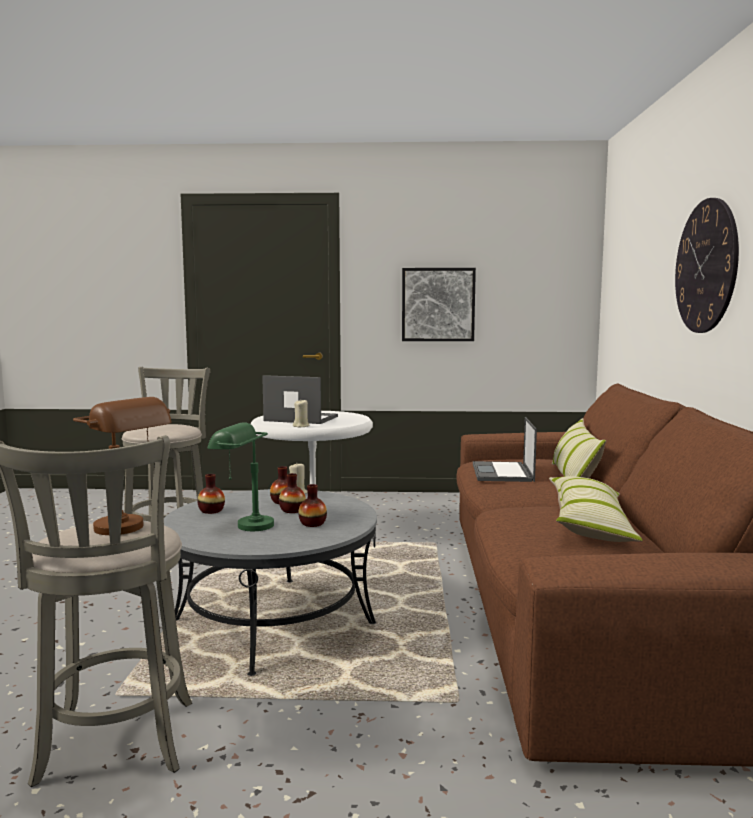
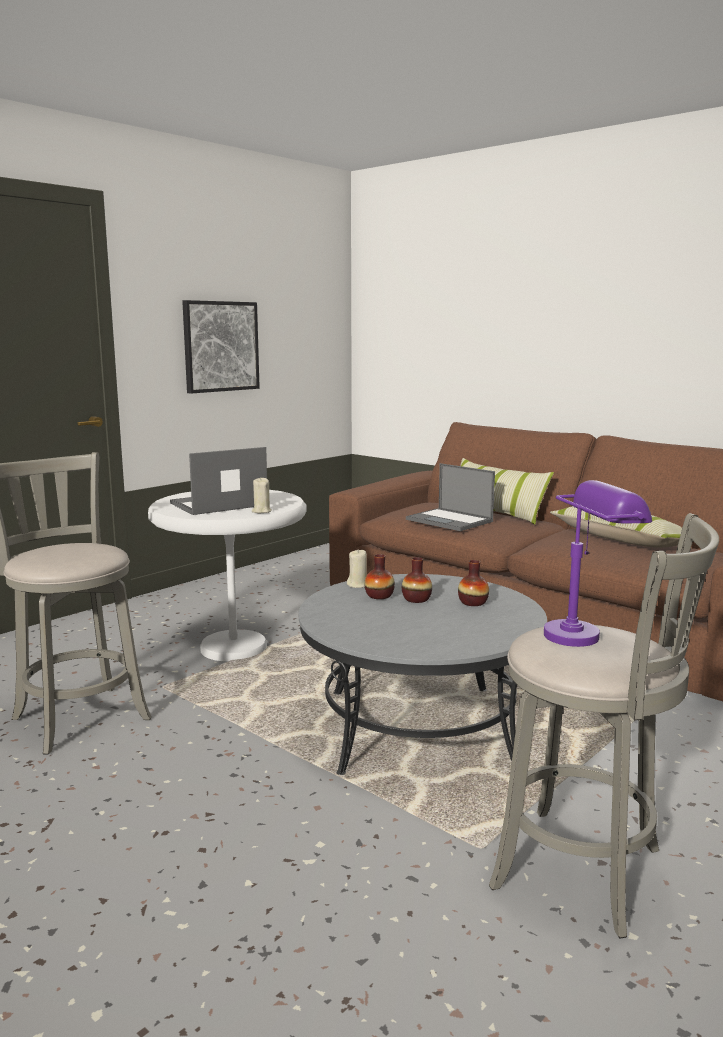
camera: 50 degrees left, 5 degrees up
(130, 530) = (587, 633): brown table lamp -> purple table lamp
(211, 511) = (358, 625): vase -> none
(243, 525) = (433, 624): green table lamp -> none
(706, 266) = (576, 317): wall clock -> none

